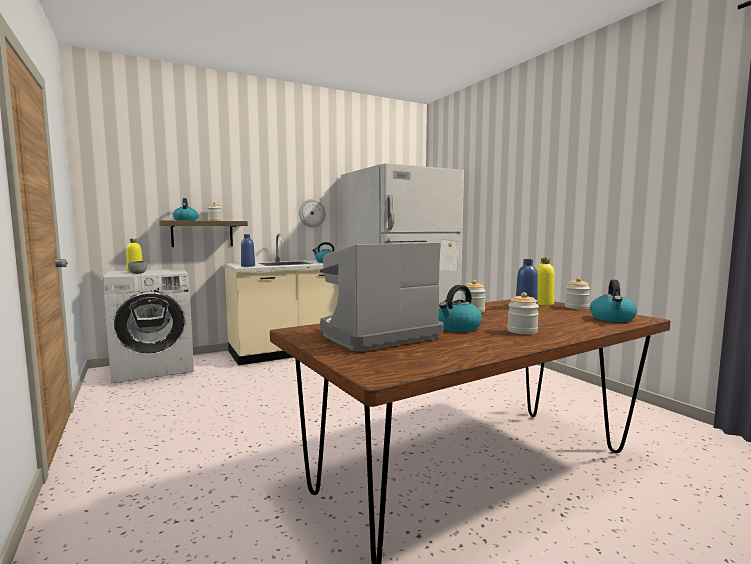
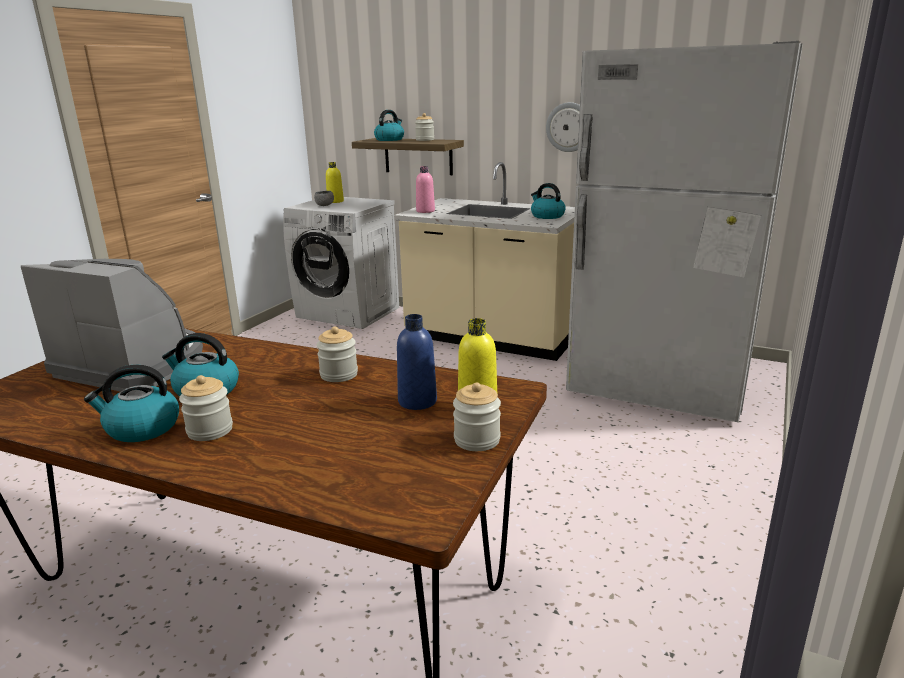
camera: 55 degrees right, 15 degrees up
(248, 266) = (425, 211): blue bottle -> pink bottle
(612, 318) = (386, 486): kettle -> kettle (142, 428)

